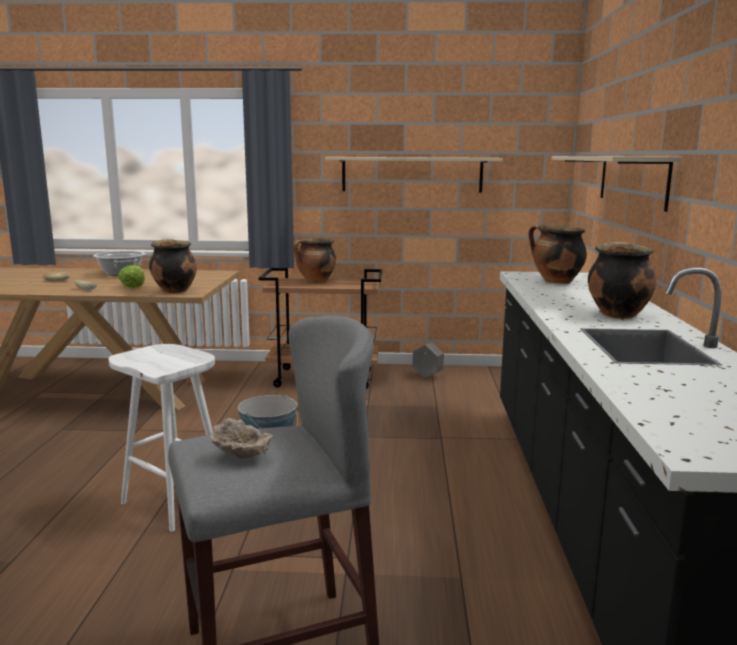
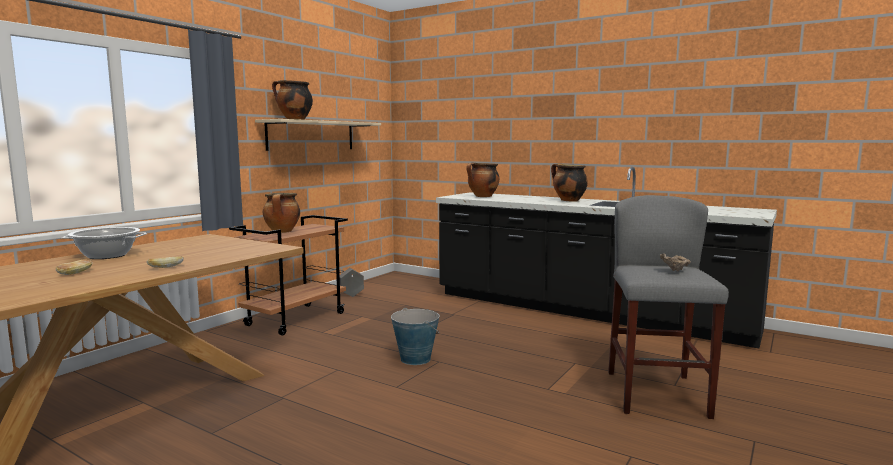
camera: 60 degrees left, 5 degrees down
(133, 286) = (195, 256): lettuce -> none
(174, 291) = (256, 250): cooking pot -> cooking pot (294, 119)
(177, 502) = (455, 398): white stool -> none
(632, 180) = (500, 134): beige shelf -> none

